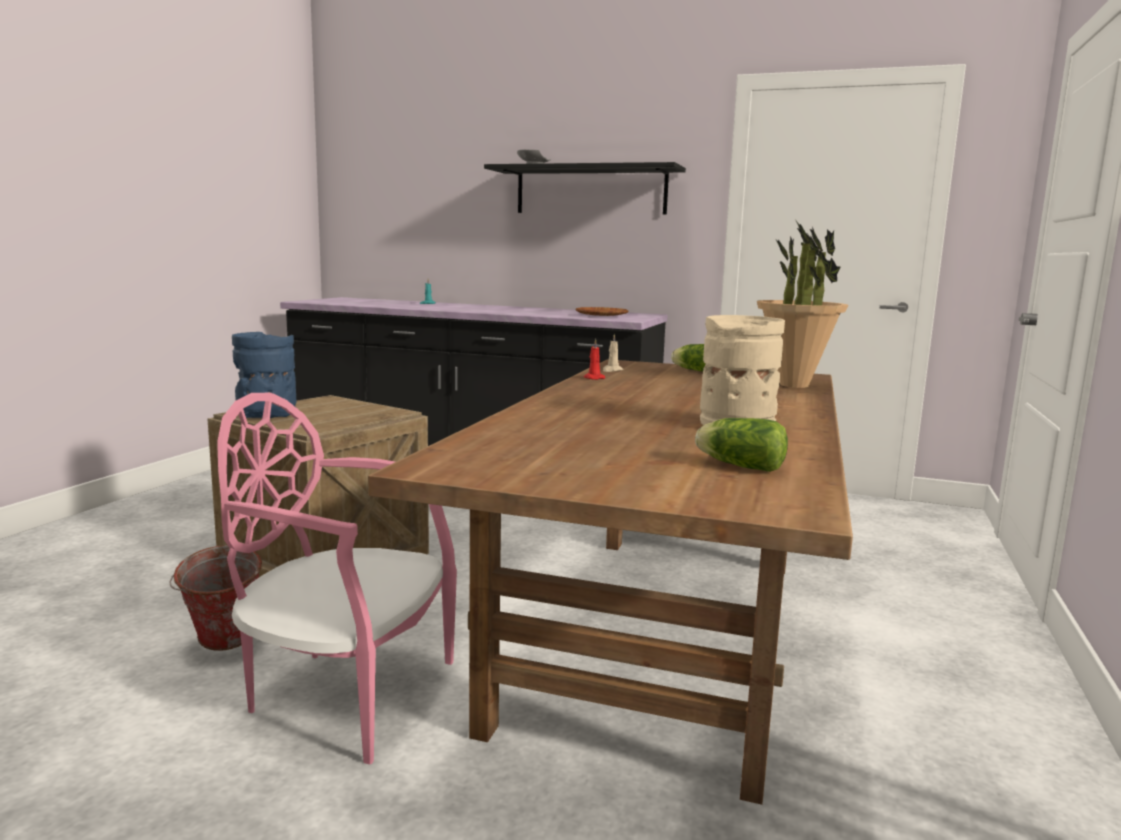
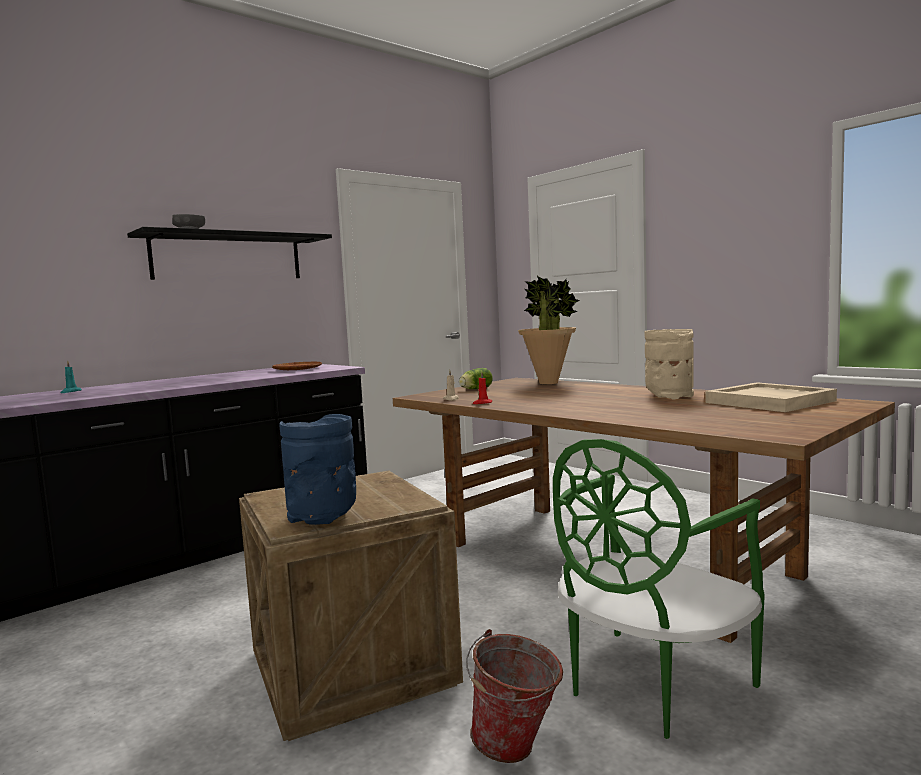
camera: 60 degrees left, 5 degrees down
(345, 693) = (650, 685): pink chair -> green chair
(738, 465) = (770, 402): lettuce -> beige tray

